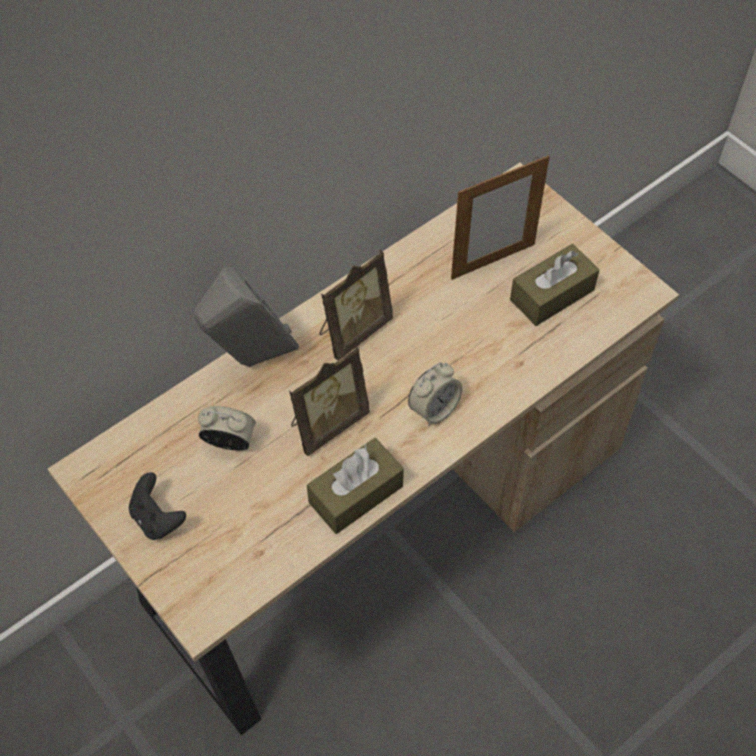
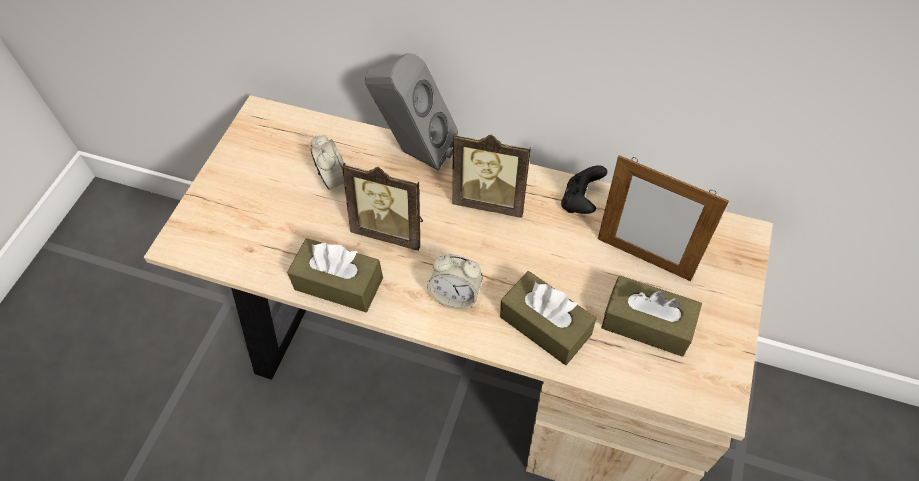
camera: 60 degrees right, 0 degrees up
(157, 518) = (244, 174): black game controller -> black game controller (580, 201)
(507, 362) = (545, 325): none -> brown tissue box

